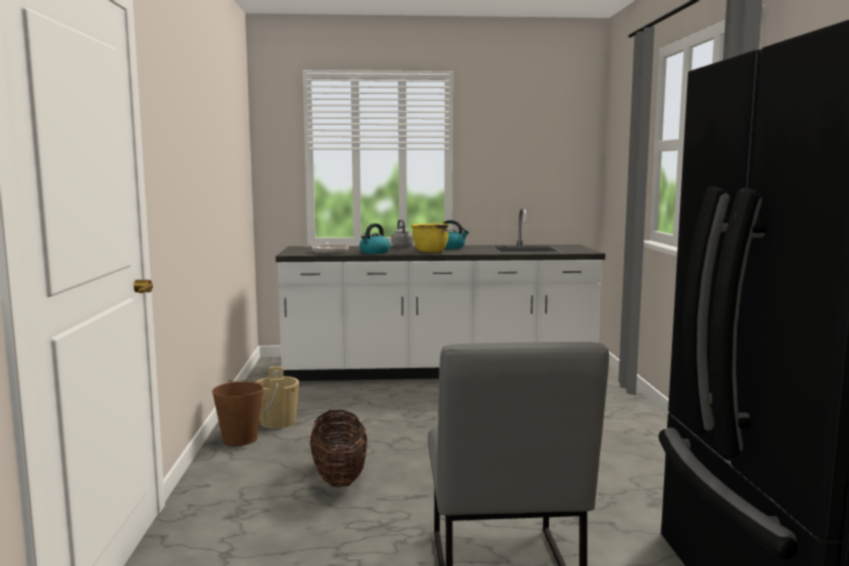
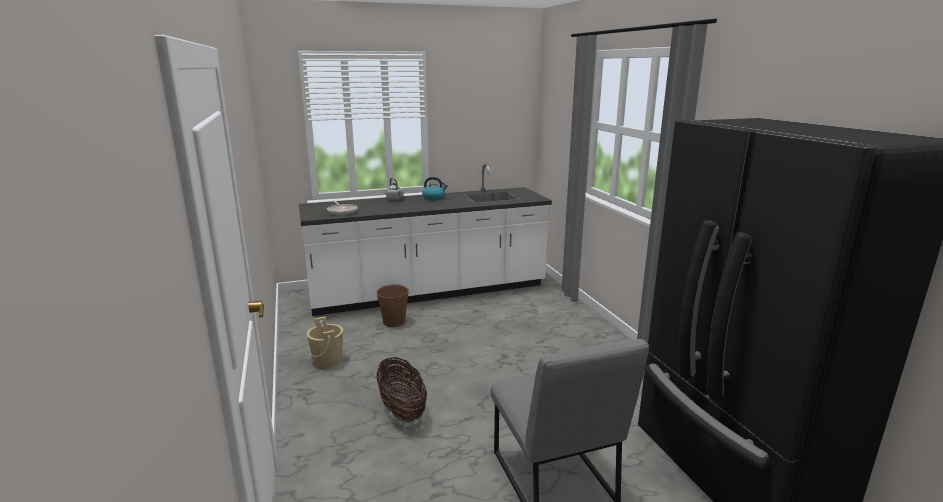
camera: 15 degrees left, 10 degrees up
(239, 439) = (305, 382): brown bucket -> brown bucket (394, 322)
(374, 252) = (379, 210): kettle -> none
(430, 252) = (422, 206): yellow cooking pot -> none

